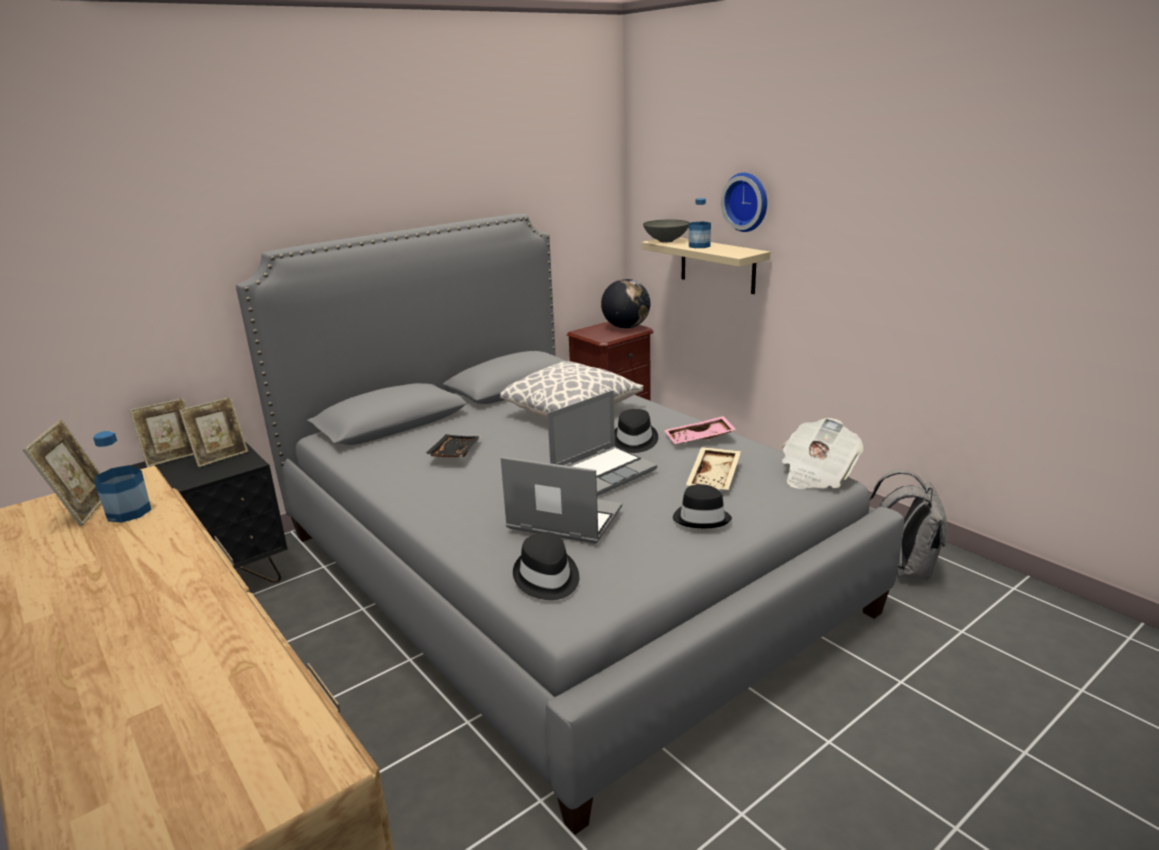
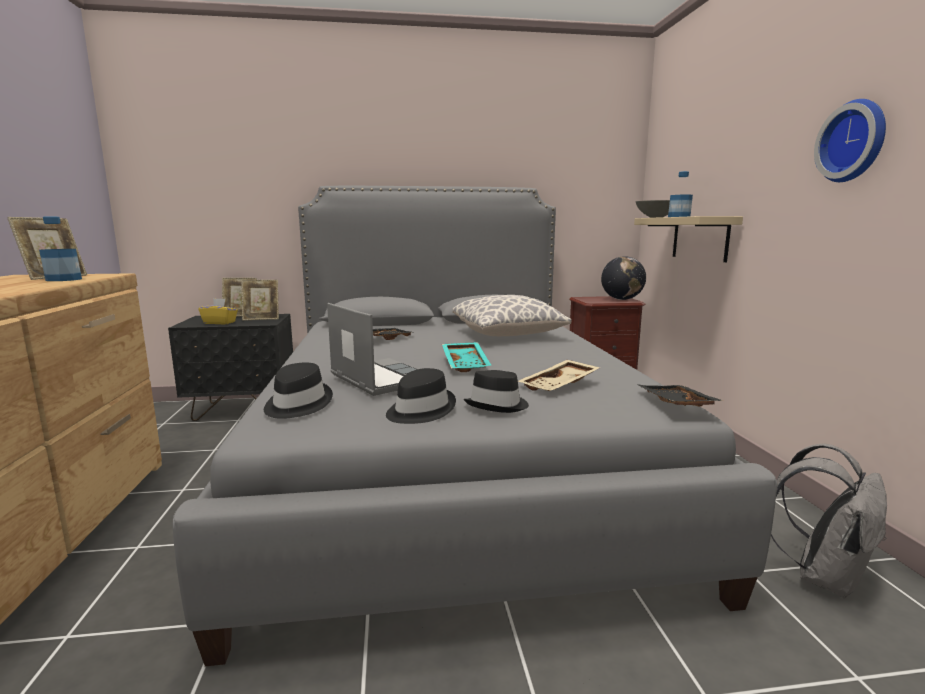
camera: 30 degrees right, 10 degrees down
(173, 481) = (220, 322): none -> yellow tissue box
(603, 472) = (466, 364): laptop -> turquoise tray
(633, 441) = (527, 354): black hat -> black hat (419, 410)
(699, 439) = (588, 363): pink tray -> none
(747, 201) = (728, 171): wall clock -> wall clock (855, 141)
(816, 474) = (674, 404): newspaper -> black tray

